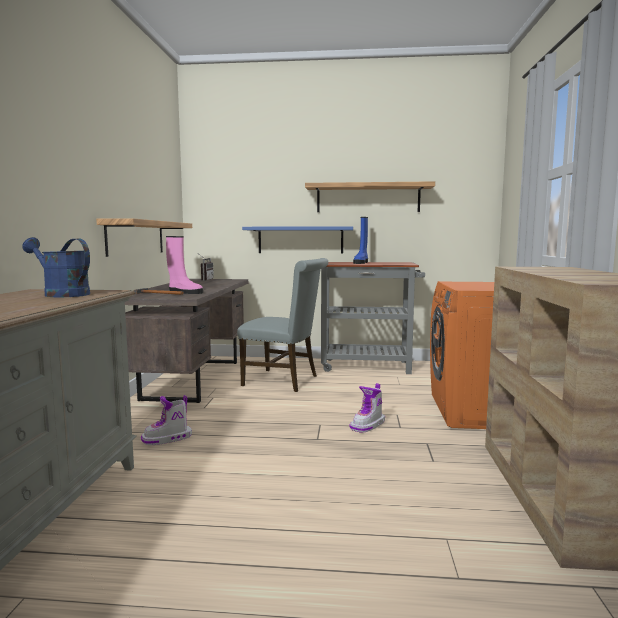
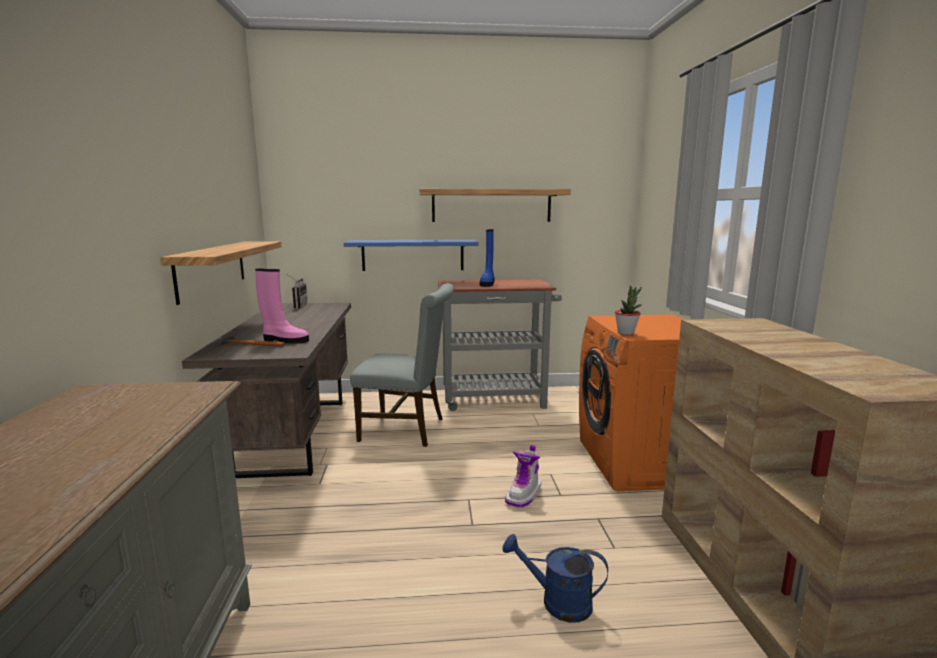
camera: 10 degrees left, 5 degrees up
(61, 294) = (134, 406): blue watering can -> blue watering can (557, 602)
(167, 439) = (284, 544): boot -> none
(459, 287) = (626, 333): none -> potted plant

